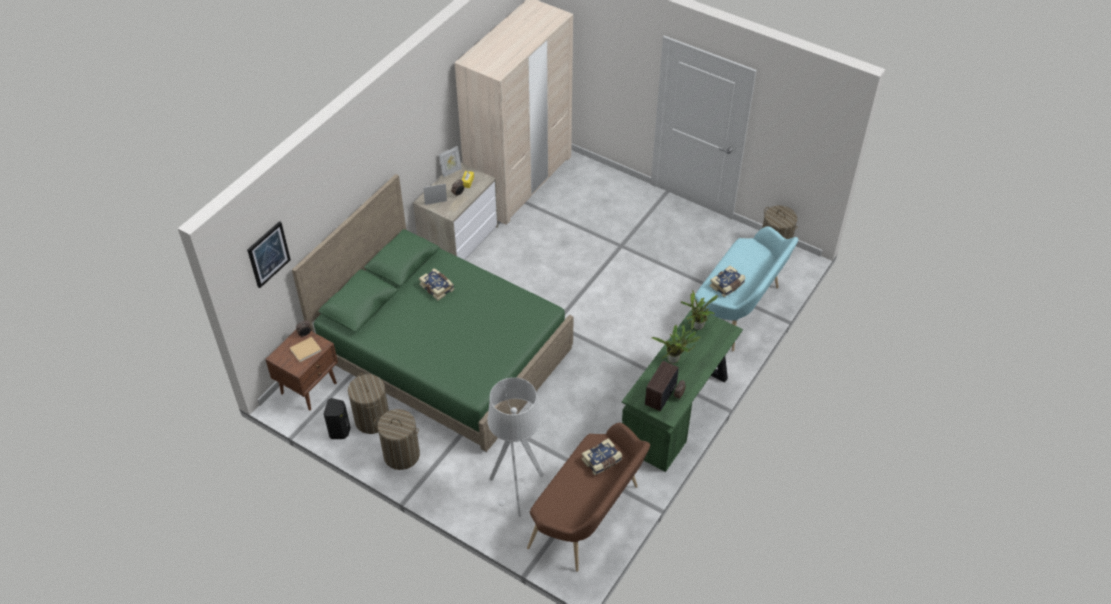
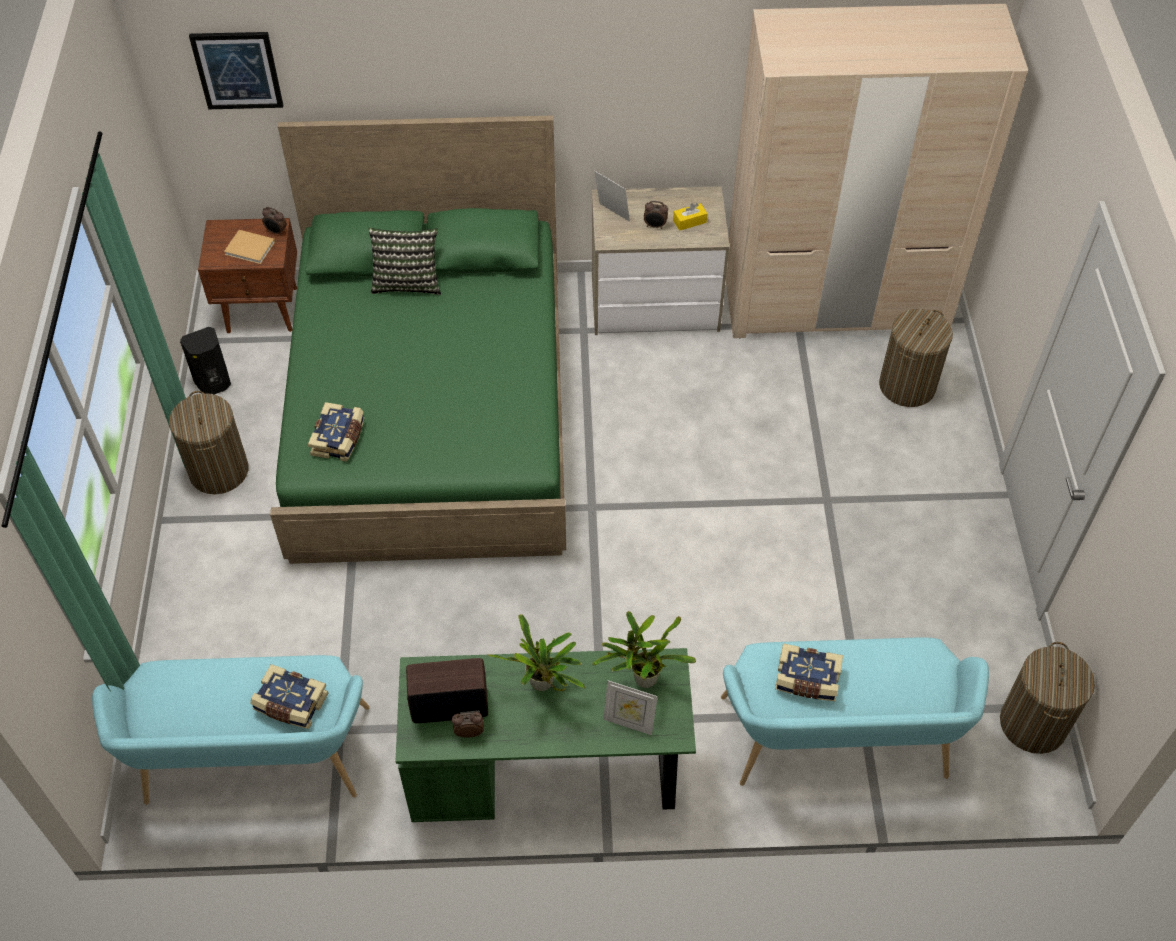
camera: 55 degrees right, 5 degrees up
(372, 420) = (256, 404): laundry basket -> laundry basket (907, 386)
(394, 300) = (407, 282): none -> pillow
(437, 287) = (469, 312): book -> book (339, 438)
(451, 171) = (692, 193): picture frame -> picture frame (629, 722)
(517, 490) = (246, 641): grey floor lamp -> none
(589, 518) = (253, 764): brown bench -> turquoise bench

